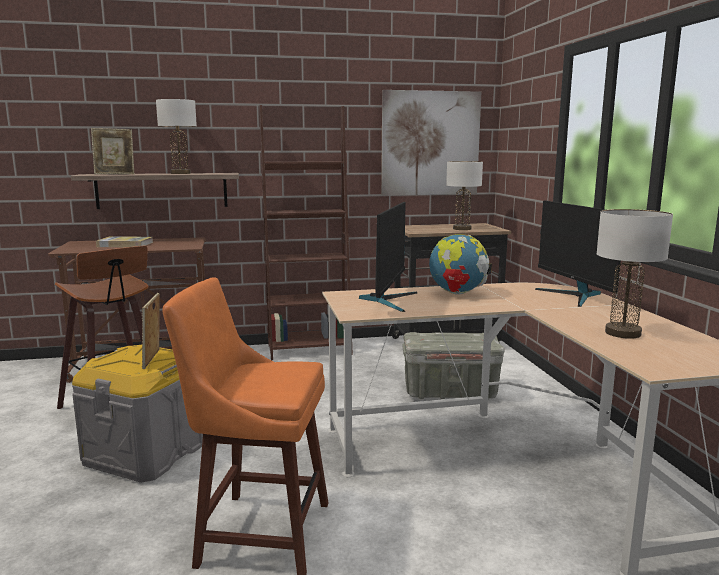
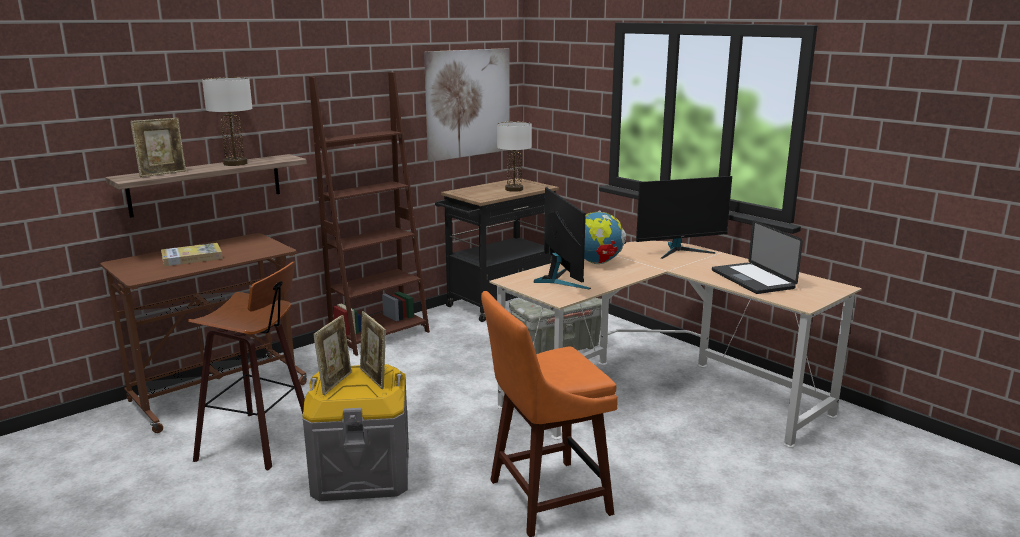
camera: 30 degrees left, 5 degrees up
(121, 356) = (335, 383): none -> picture frame
(575, 296) = (680, 250): monitor -> monitor turned 60 degrees counterclockwise
(623, 333) = (752, 279): table lamp -> laptop

